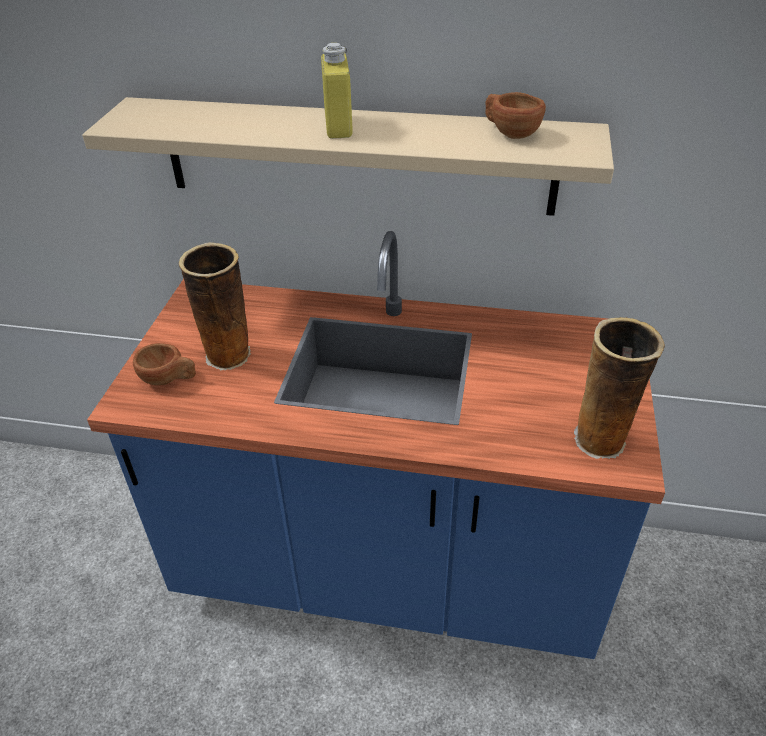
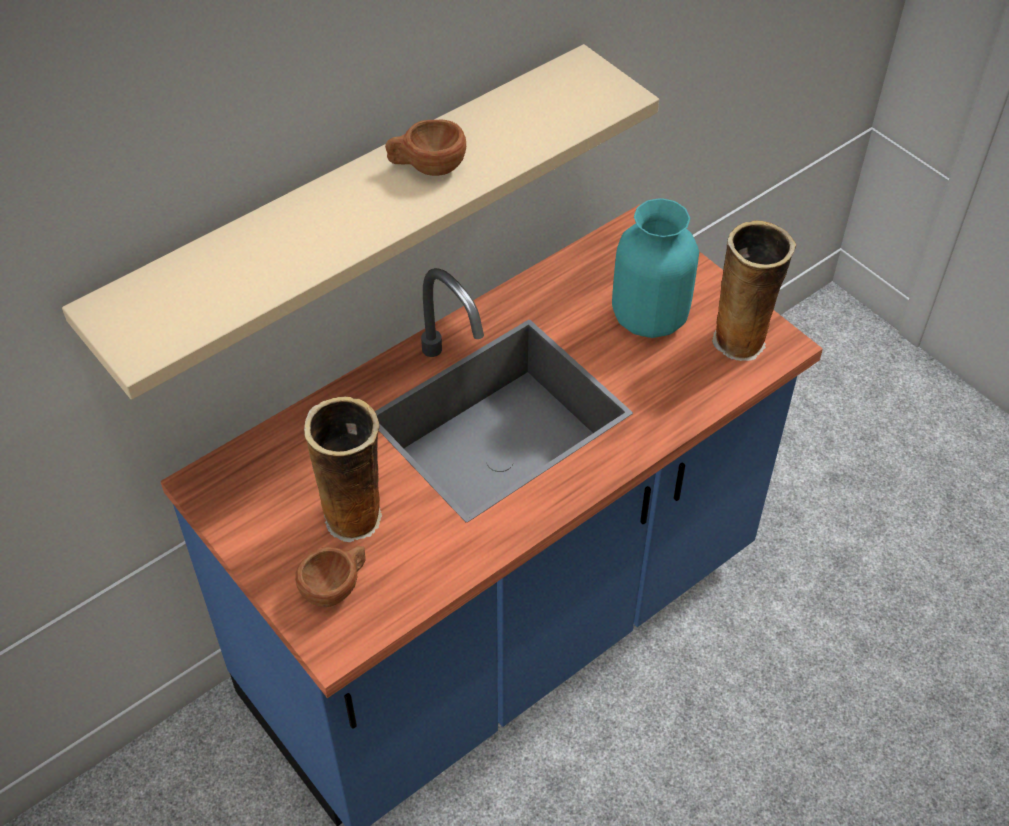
camera: 50 degrees left, 10 degrees up
(338, 126) = (372, 196): yellow bottle -> none
(509, 133) = (528, 106): brown cup -> brown cup (427, 167)
(553, 382) = (649, 316): none -> turquoise vase

